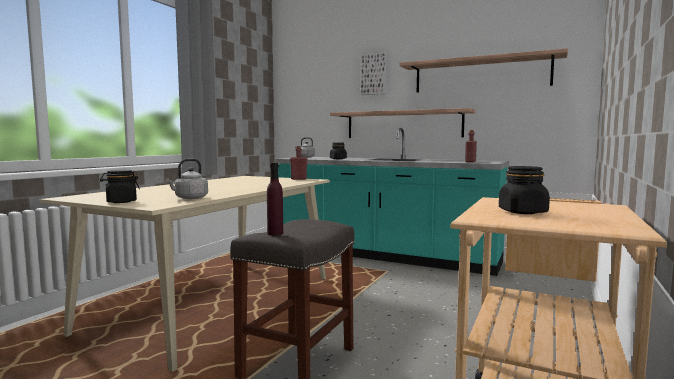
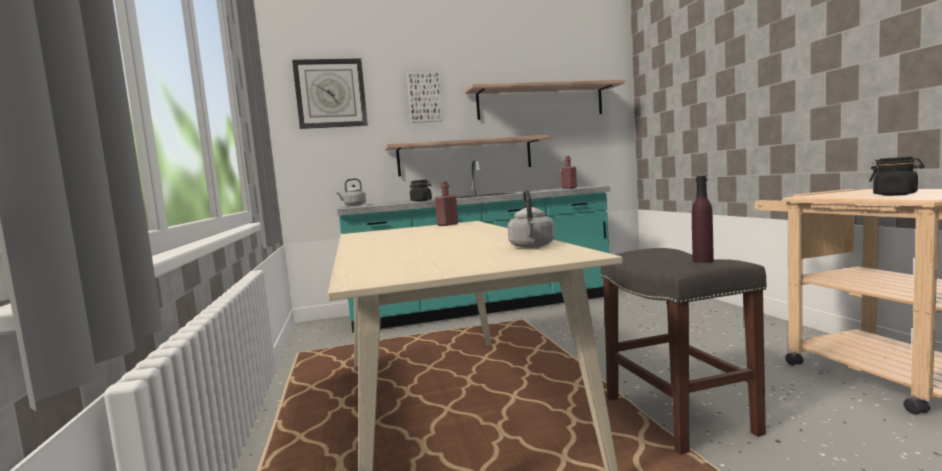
camera: 40 degrees left, 0 degrees up
(121, 202) = (499, 263): black jar -> none
(309, 74) = (330, 93): none -> wall clock

